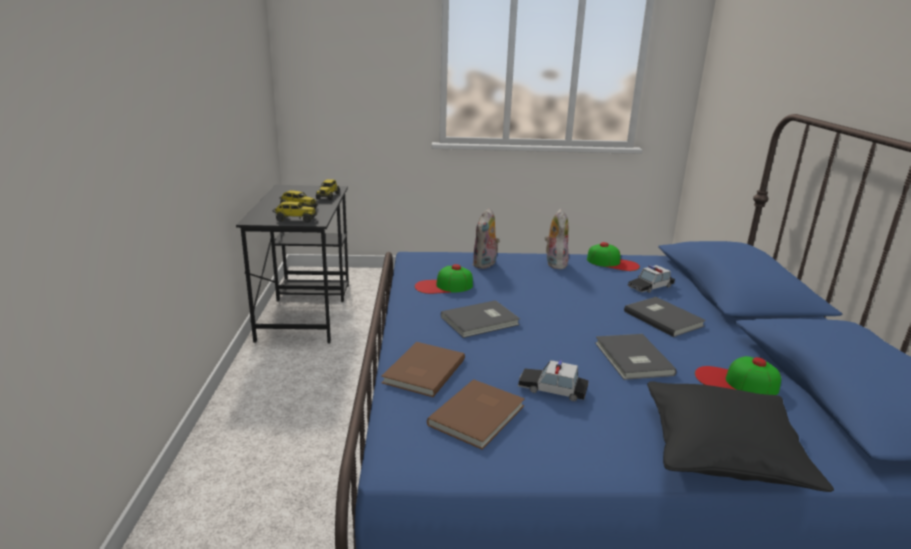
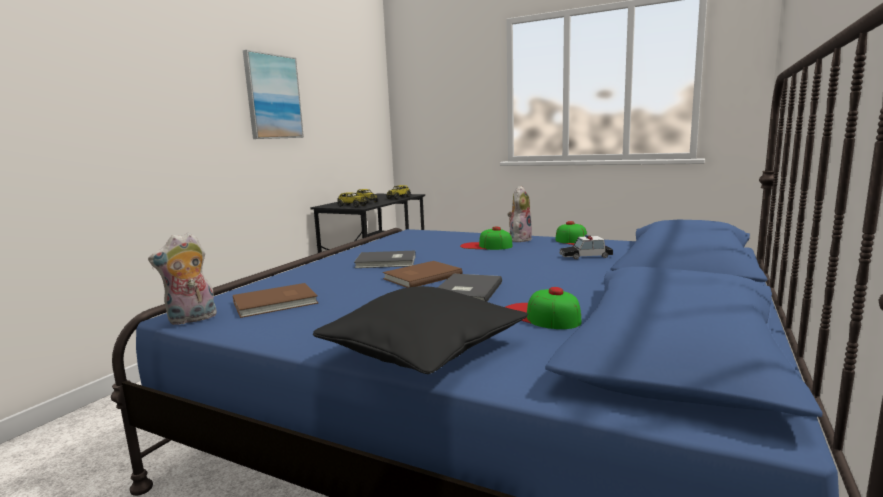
camera: 30 degrees right, 10 degrees down
(195, 78) = (273, 97): none -> picture
(422, 371) = (289, 279): brown book -> brown book (420, 277)
(443, 286) = (399, 244): cap -> cap (486, 246)
(485, 264) = (457, 237): plush toy -> plush toy (192, 319)
(552, 389) = (359, 298): toy car -> none
(663, 318) = (555, 273): grey book -> none

